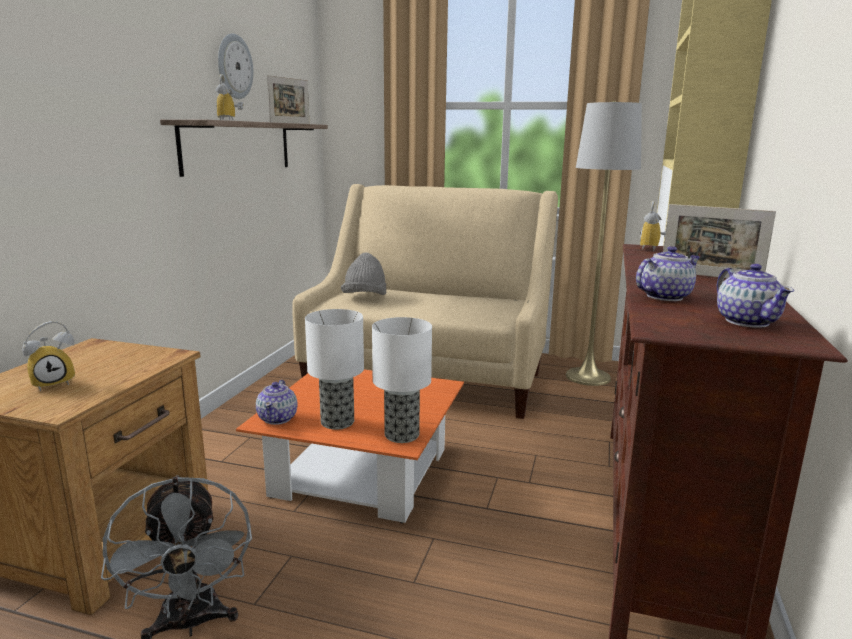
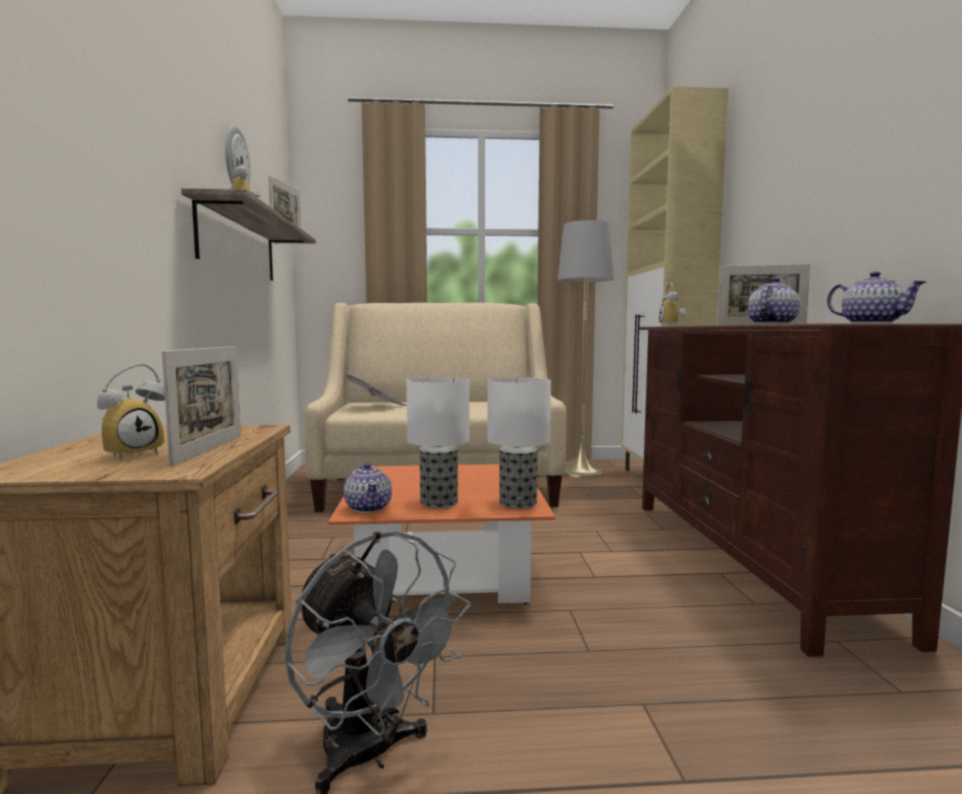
camera: 20 degrees left, 10 degrees down
(104, 384) = (209, 449): none -> picture frame
(365, 298) = (376, 407): grey hat -> newspaper

